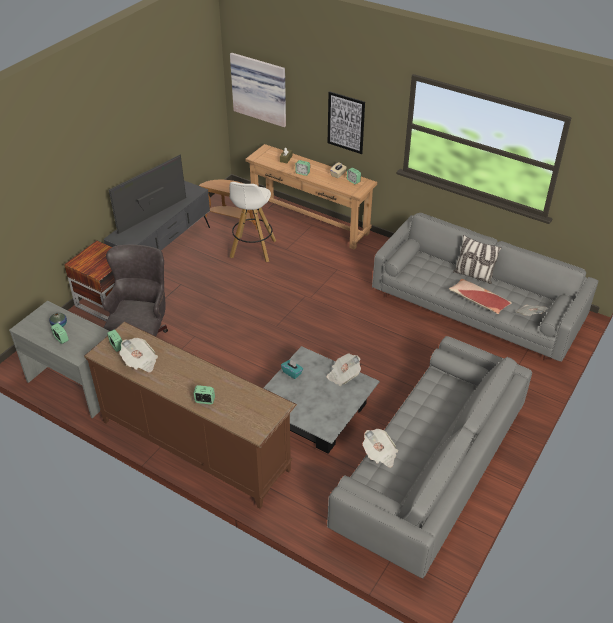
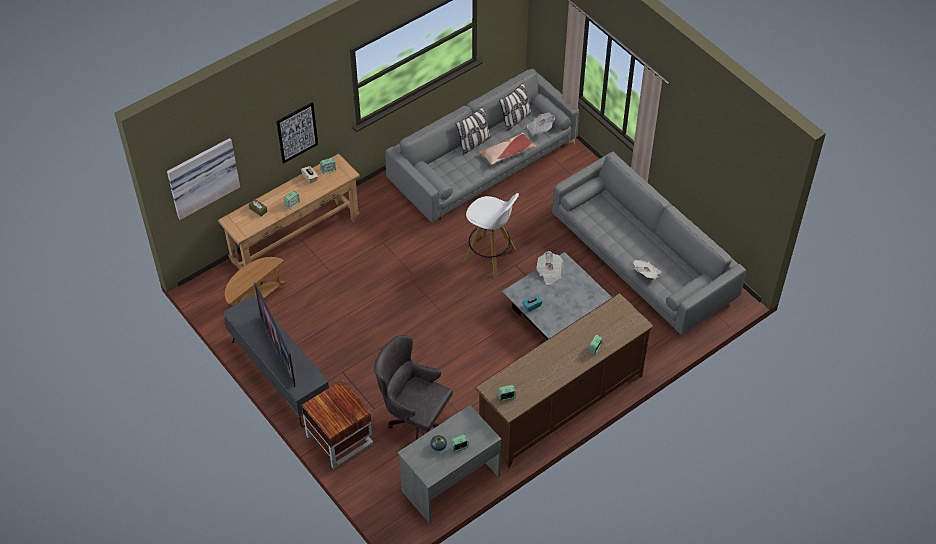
camera: 70 degrees left, 10 degrees up
(140, 362) = (533, 383): newspaper -> none
(253, 250) = (317, 299): white stool -> white stool (490, 256)
(528, 296) = (516, 119): none -> pillow

